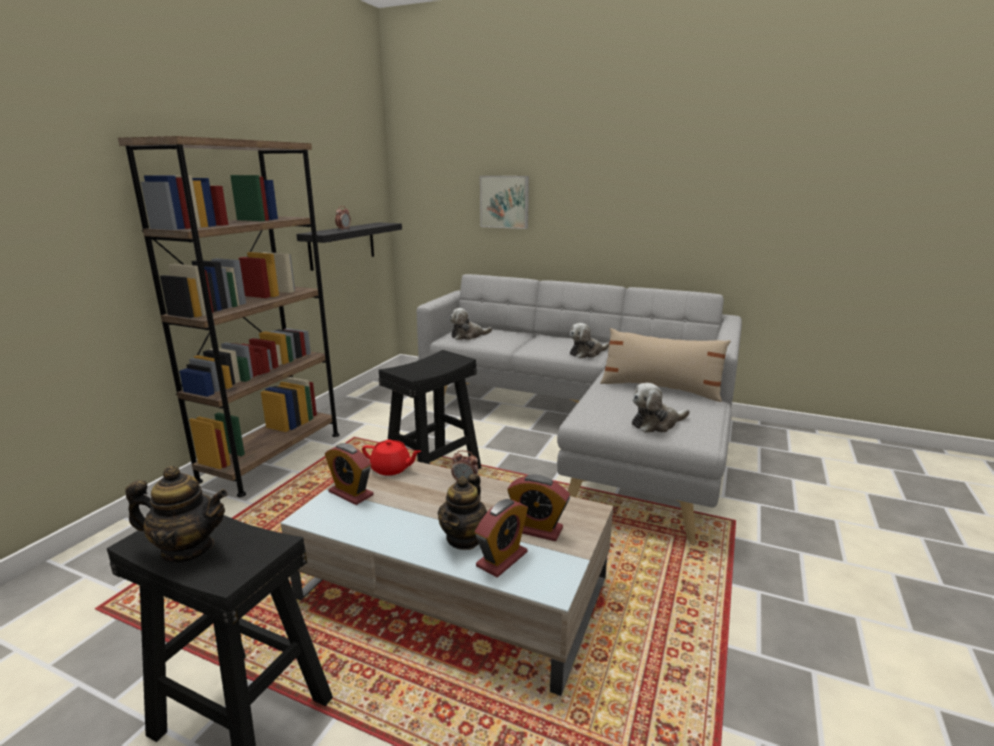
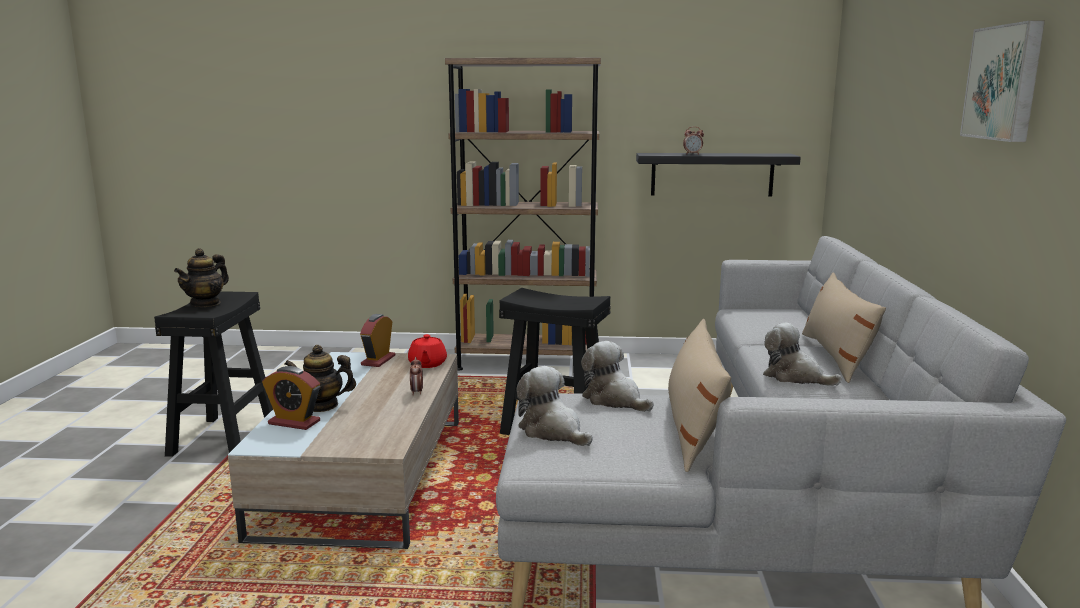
camera: 70 degrees right, 5 degrees down
(188, 549) = (205, 303): teapot -> teapot turned 45 degrees clockwise
(468, 336) = (758, 315): plush toy -> plush toy (614, 400)
(505, 202) = (891, 133): picture -> picture (1005, 83)
(537, 529) = (344, 429): alarm clock -> none
(561, 339) = (836, 357): none -> beige pillow

